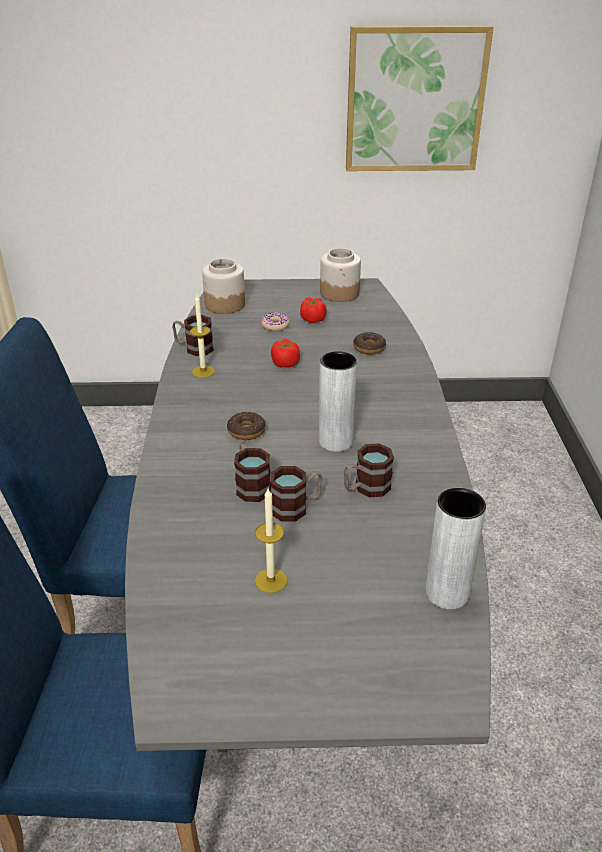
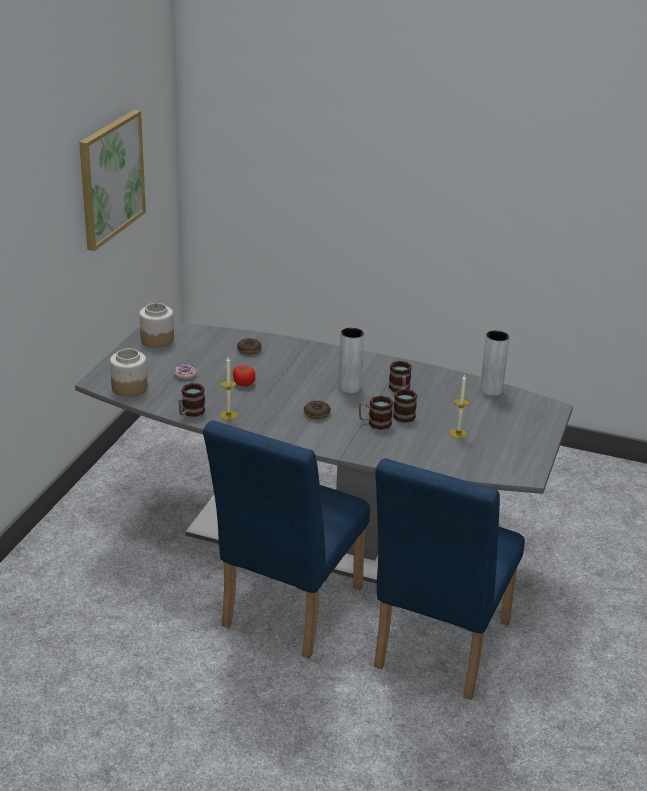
camera: 70 degrees left, 5 degrees down
(313, 319) = (189, 359): tomato -> none

